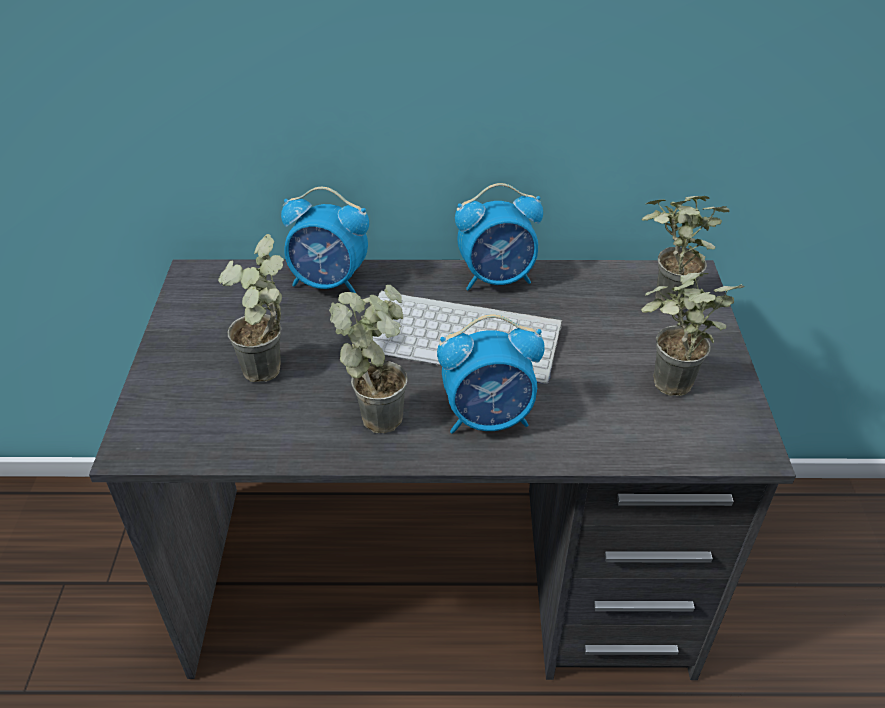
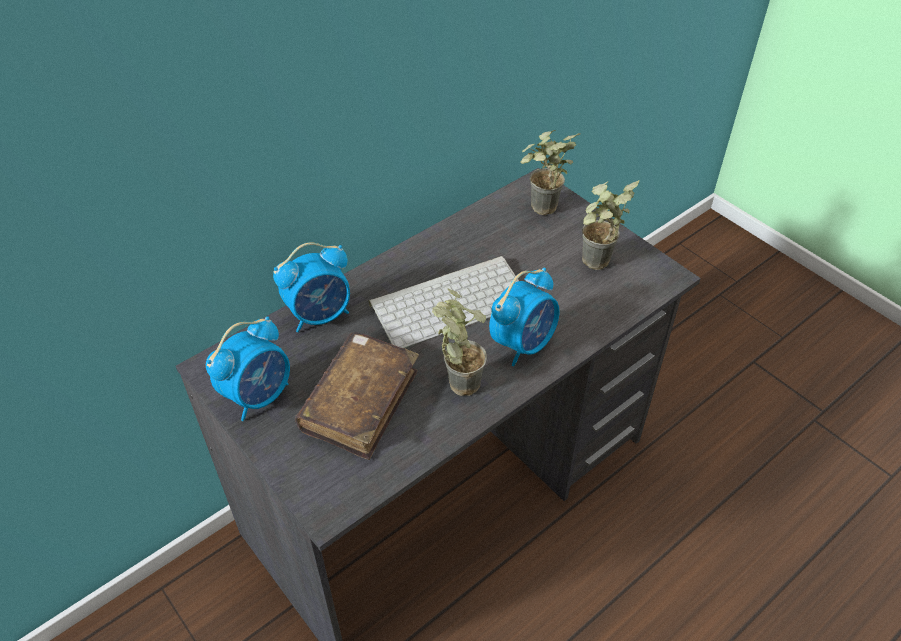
camera: 40 degrees left, 5 degrees up
(270, 376) = (360, 402): potted plant -> brown book
(497, 279) = (428, 249): alarm clock -> alarm clock (259, 395)

